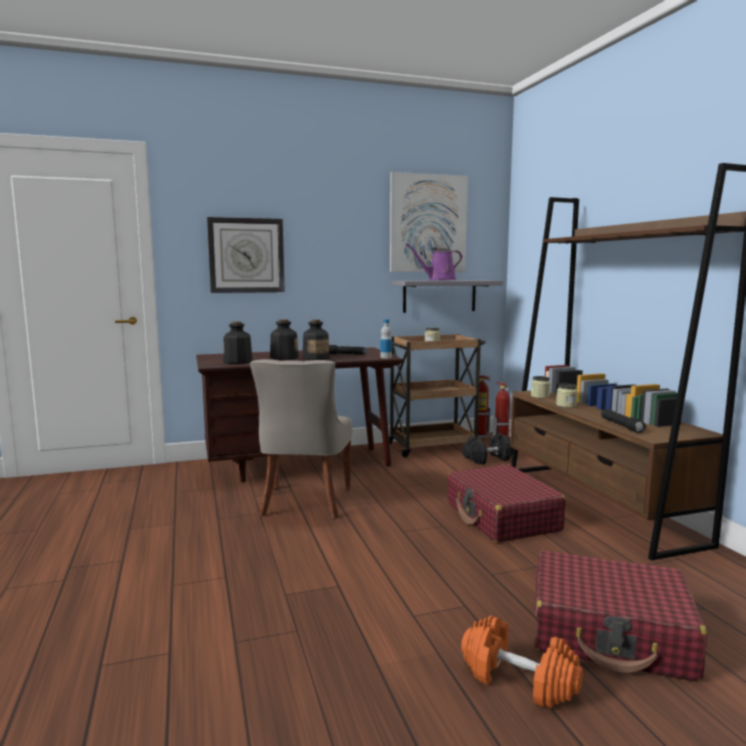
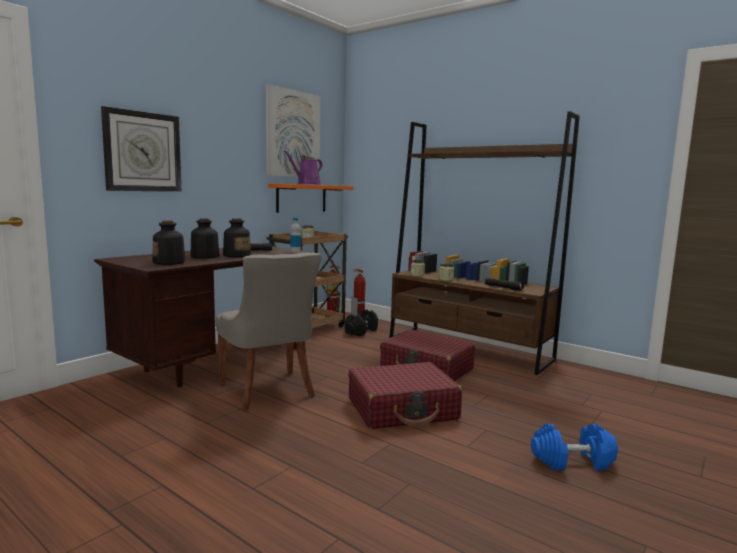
camera: 35 degrees left, 0 degrees up
(439, 296) = (301, 198): grey shelf -> orange shelf
(518, 680) = (572, 461): orange dumbbell -> blue dumbbell
(610, 633) = (574, 420): red suitcase -> red suitcase (402, 409)

